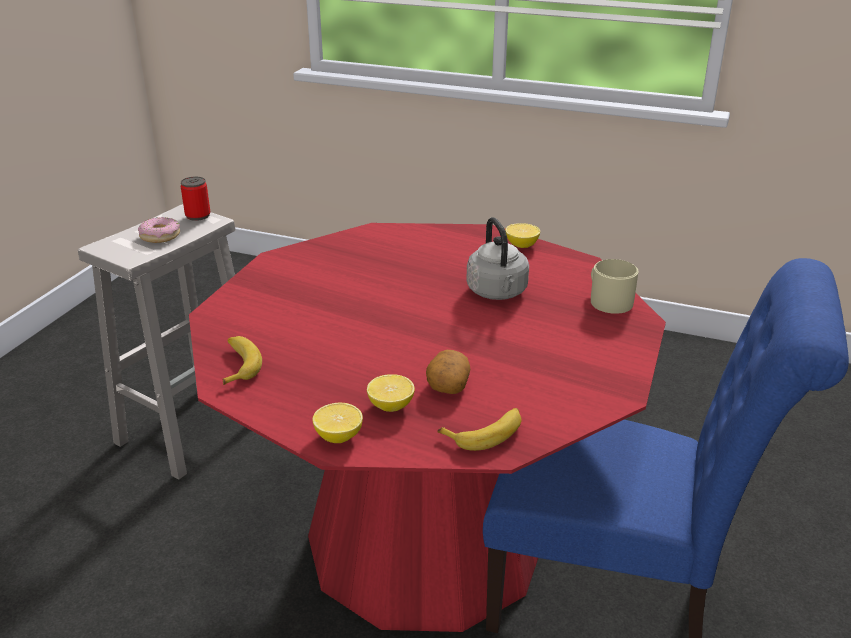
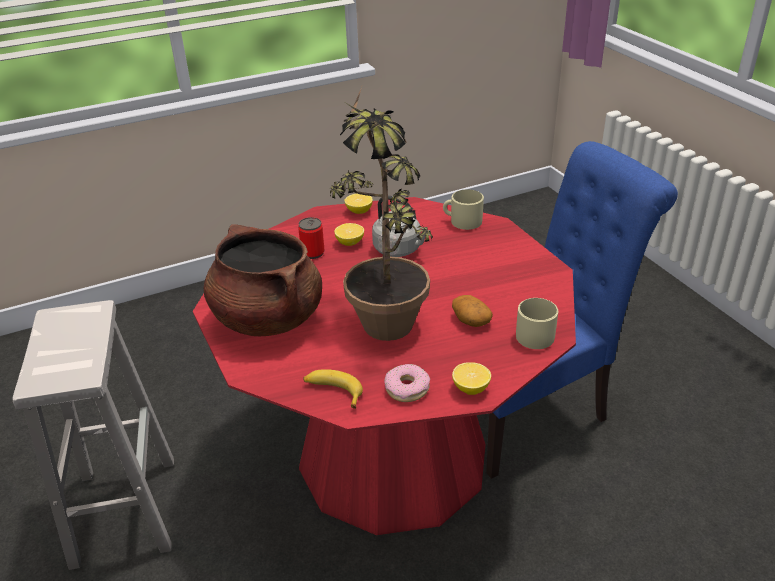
camera: 45 degrees left, 5 degrees up
(160, 236) = (72, 346): donut -> donut (407, 388)
(198, 216) = (74, 312): can -> can (313, 253)
(296, 286) = (267, 318): none -> brown cooking pot
(386, 334) = (384, 313): none -> potted plant
(391, 406) = (465, 352): lemon -> lemon (350, 242)
(486, 434) = (534, 333): banana -> beige mug

